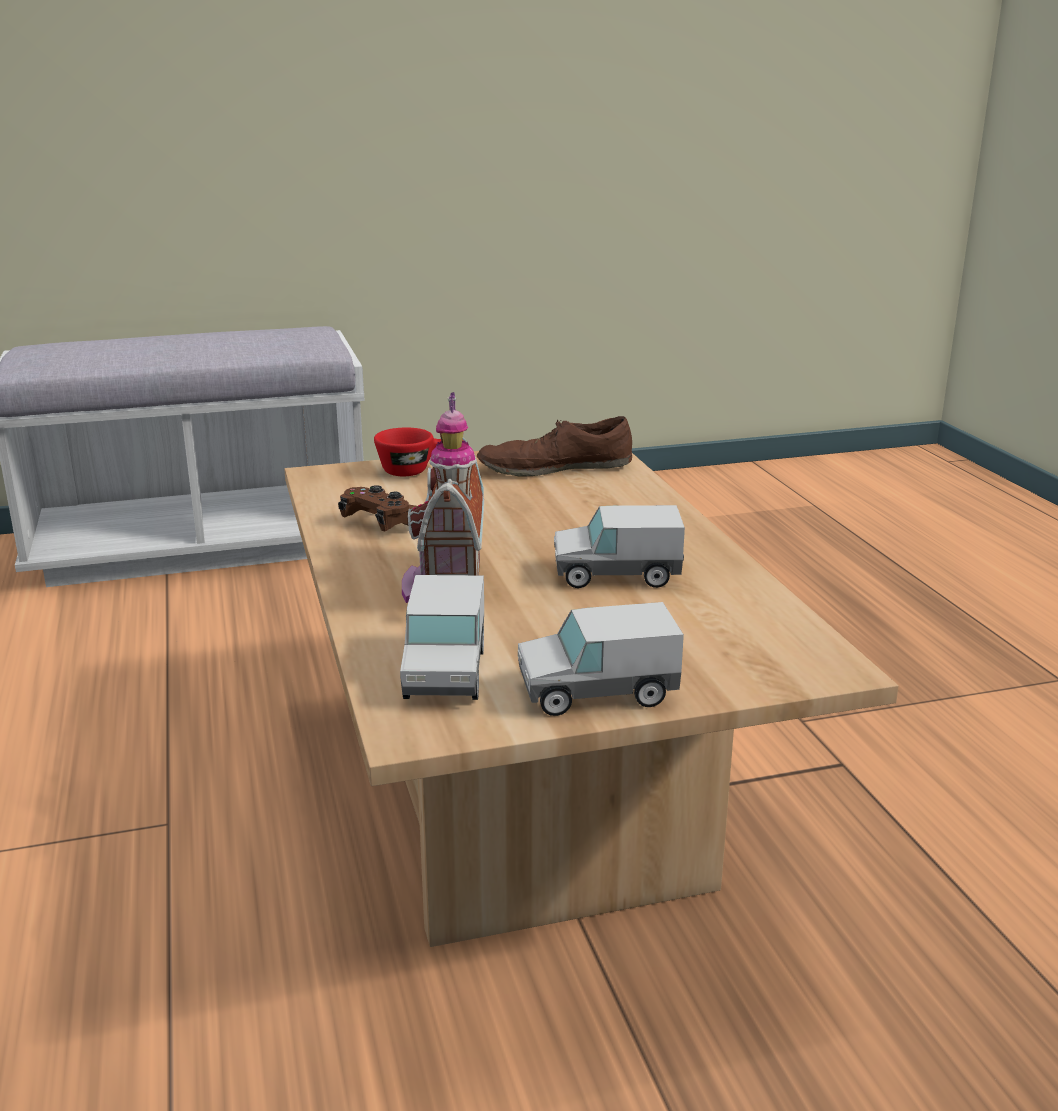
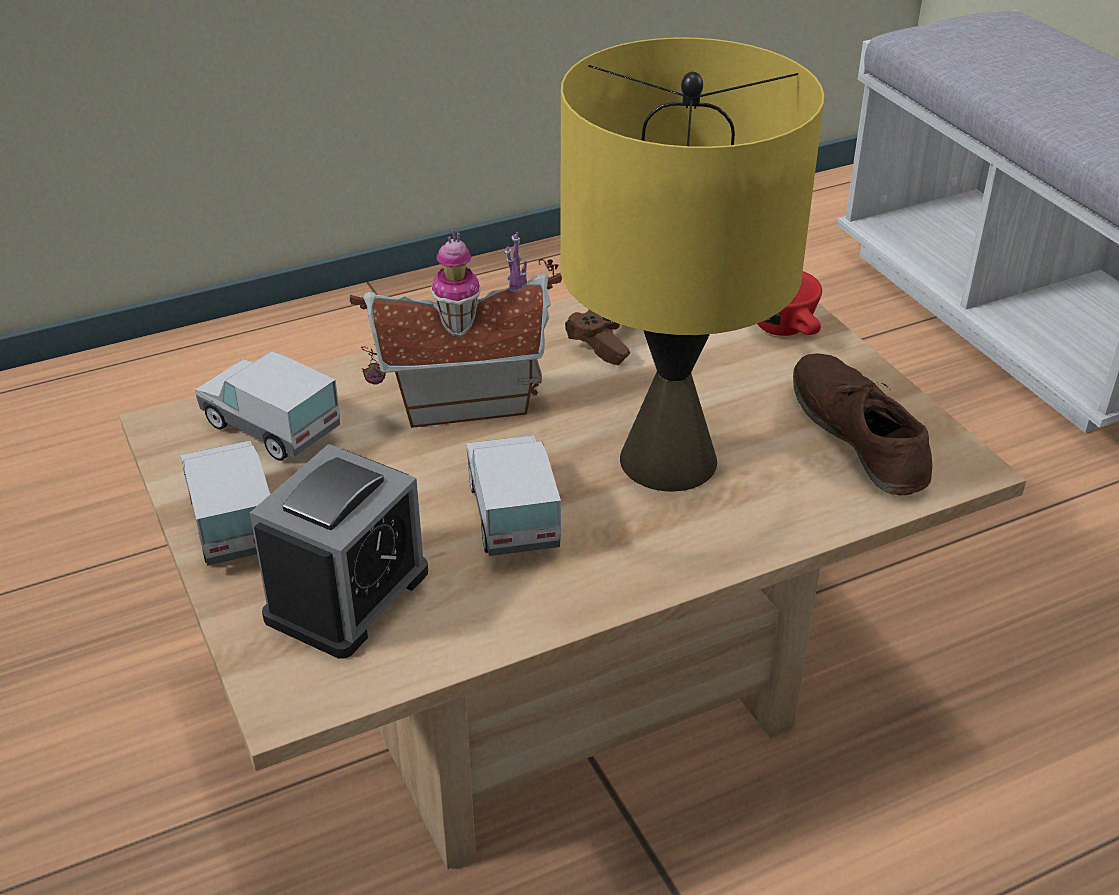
camera: 80 degrees right, 15 degrees up
(445, 672) = (271, 428): toy truck -> toy truck turned 45 degrees clockwise
(562, 520) = (669, 459): none -> yellow table lamp
(708, 641) = (347, 595): none -> alarm clock

